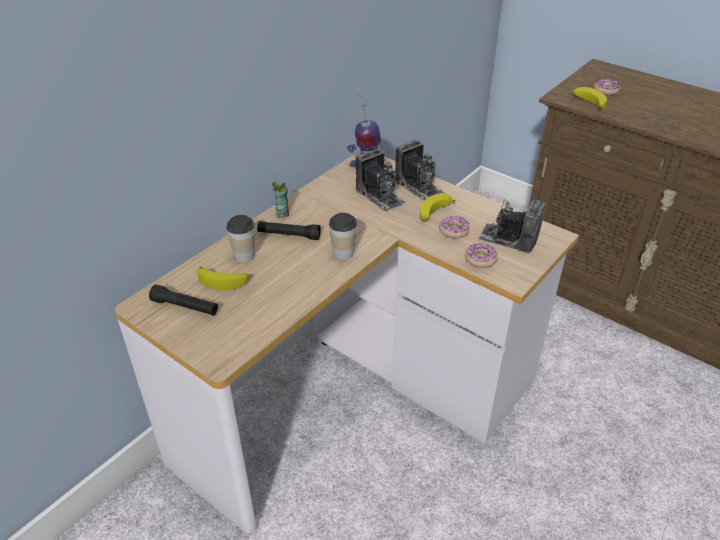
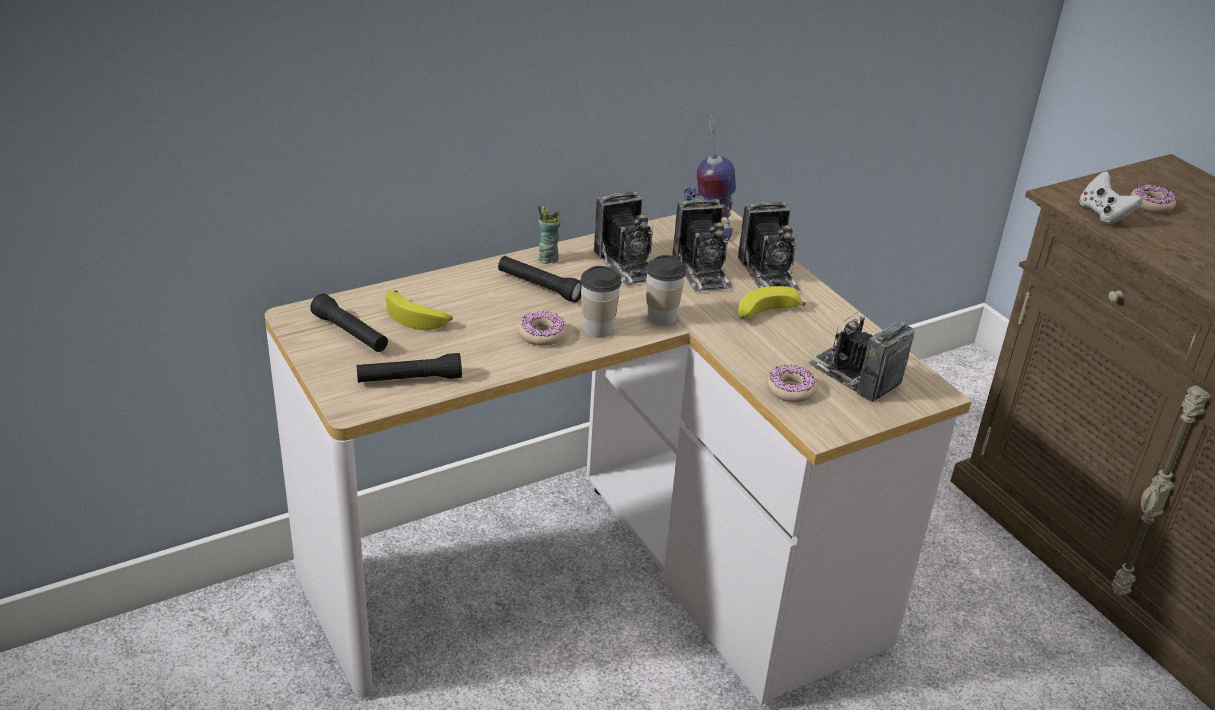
camera: 20 degrees right, 5 degrees down
(244, 255) = (463, 295): cup -> cup (661, 317)
(246, 328) = (409, 379): none -> black flashlight
(333, 204) = (627, 264): none -> camera
(454, 231) = (778, 343): donut -> donut (542, 334)
(587, 102) = (1103, 214): banana -> white game controller

